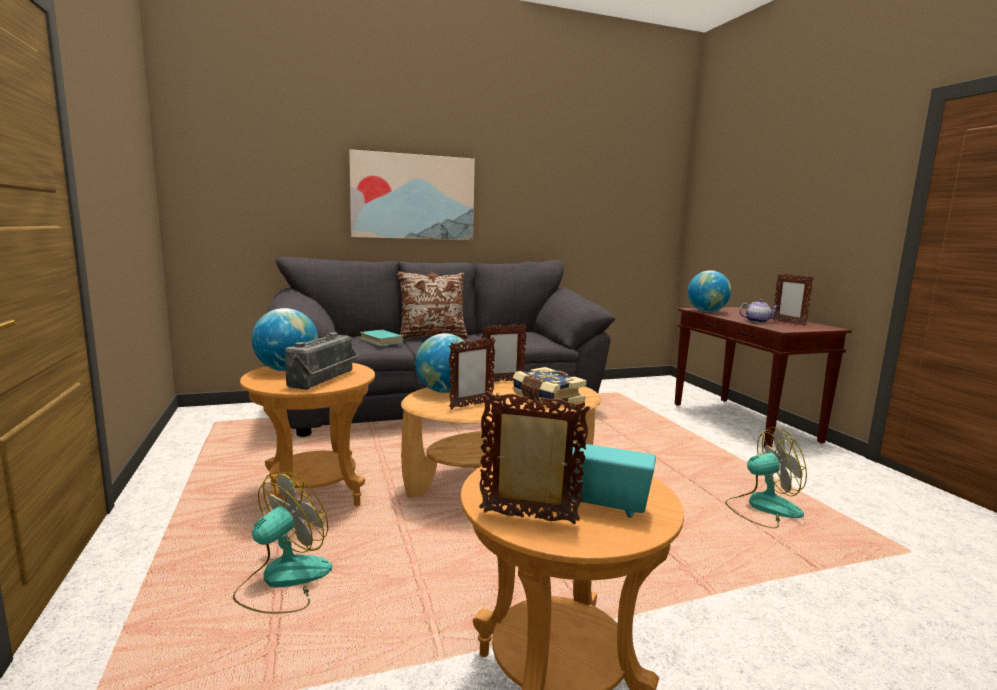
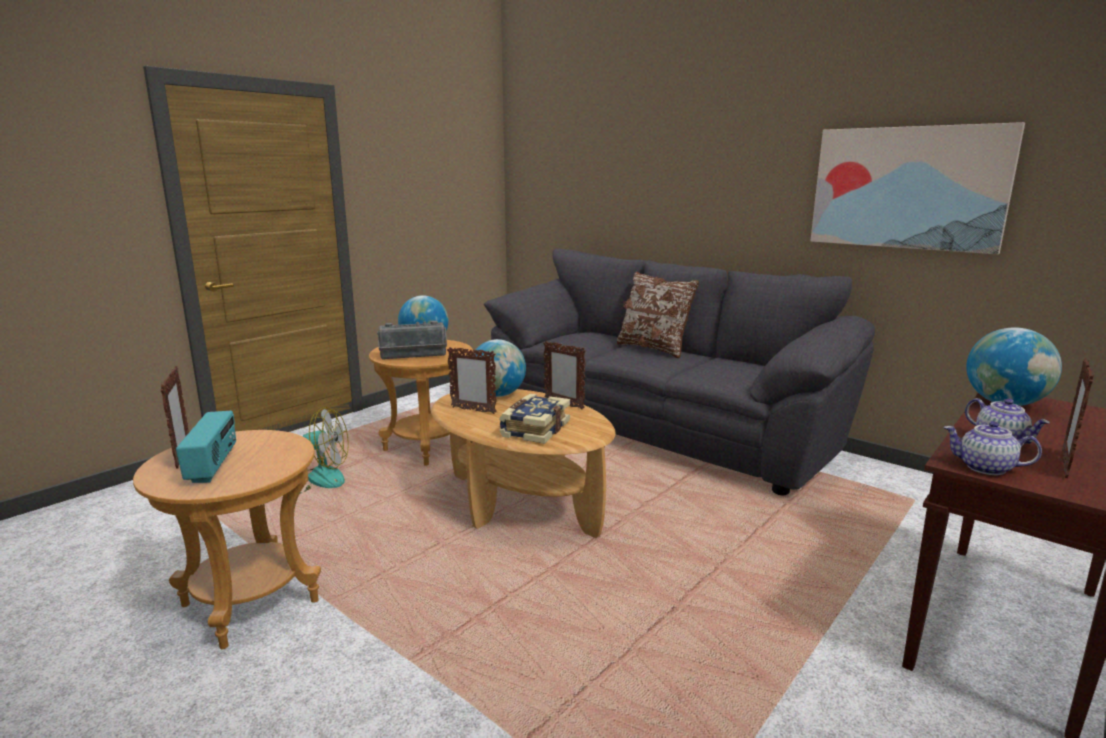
camera: 60 degrees right, 5 degrees up
(381, 341) = (584, 341): turquoise book -> none
(413, 197) = (688, 187): picture -> picture (907, 188)
(762, 508) = (659, 680): fan -> none
(790, 329) = (984, 468): none -> teapot

